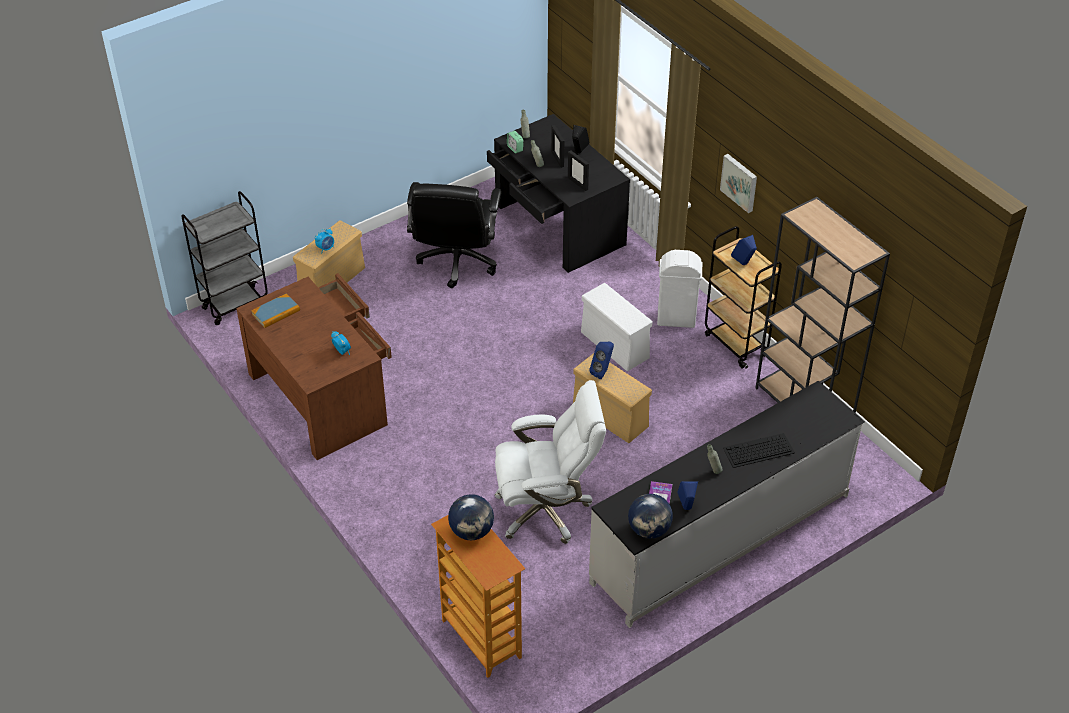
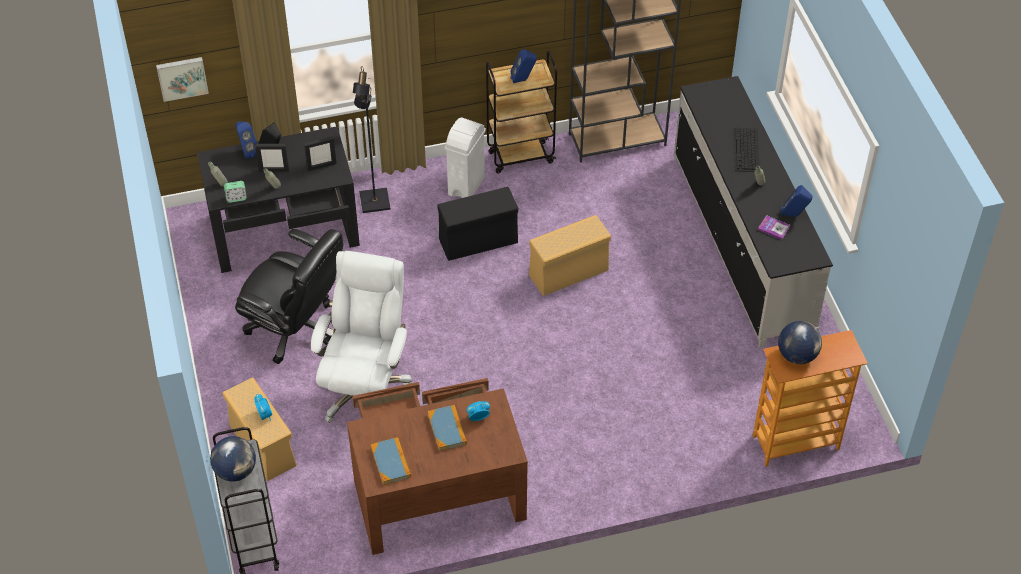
camera: 70 degrees left, 5 degrees up
(322, 336) = (447, 429): none -> book
(547, 512) = (667, 354): white office chair -> white office chair (367, 389)
(602, 372) = (558, 241): blue speaker -> blue speaker (247, 151)
(615, 345) = (479, 240): white storage box -> black storage box
(624, 267) = (375, 201): none -> black floor lamp
(649, 529) = (809, 246): globe -> globe (236, 471)
(740, 182) = (470, 25): picture -> picture (182, 77)

